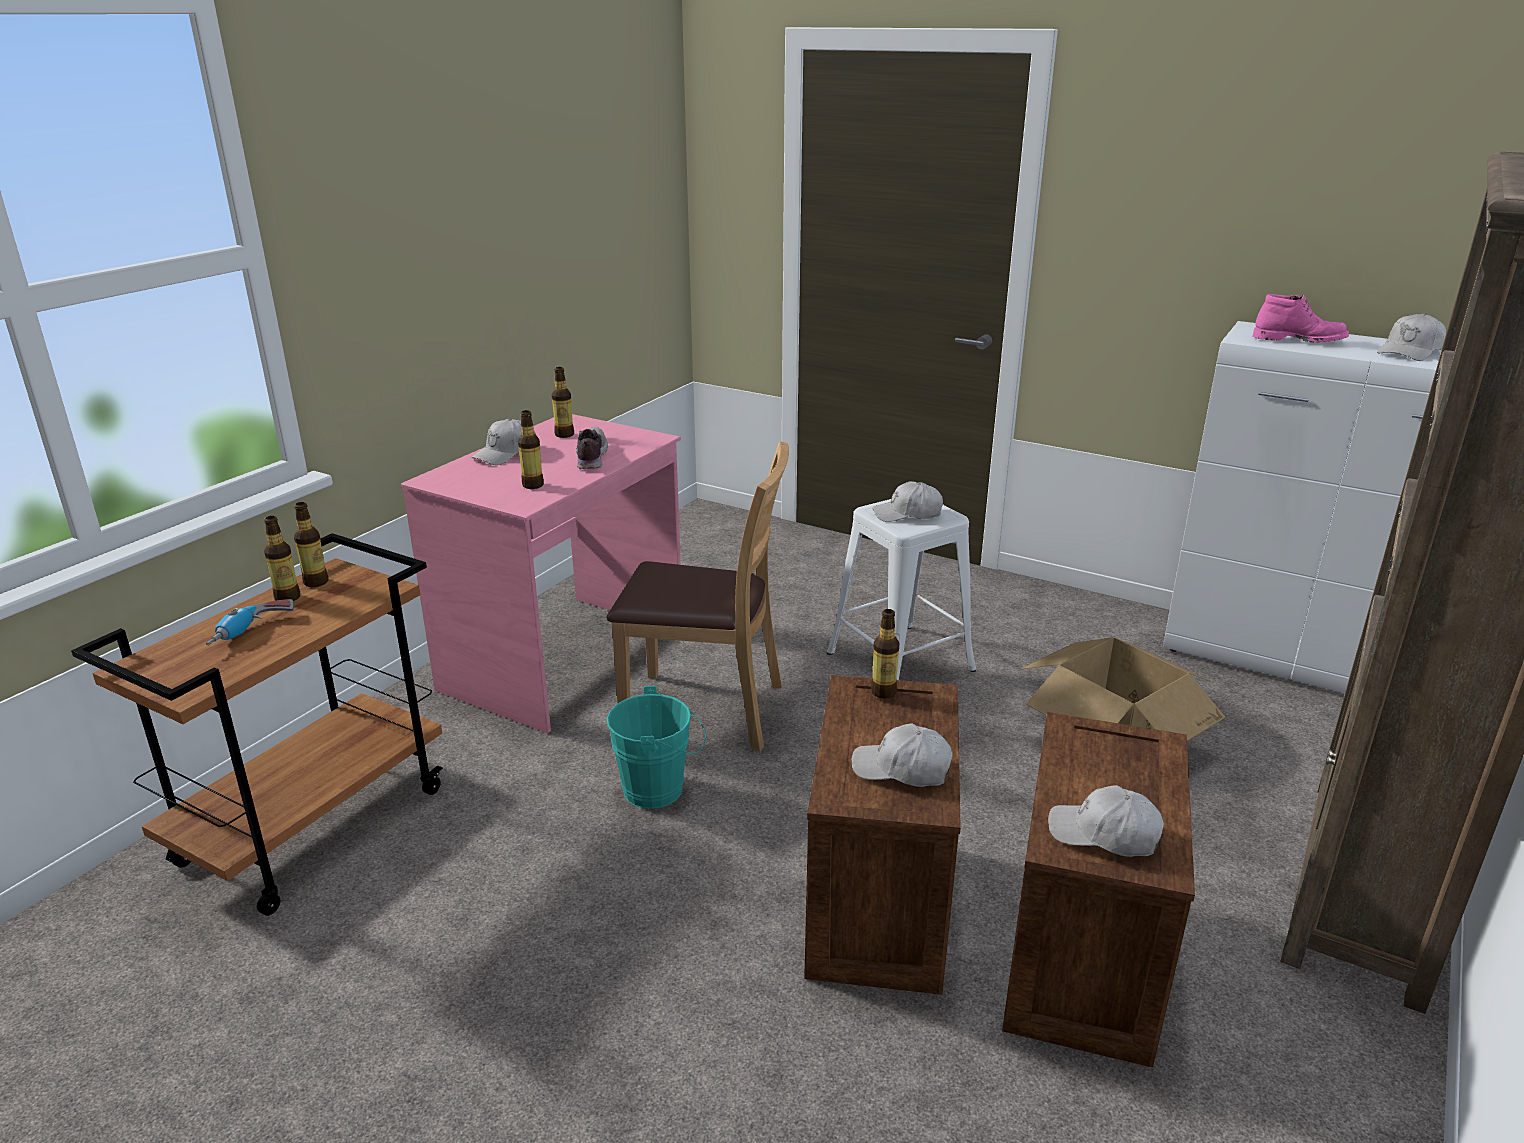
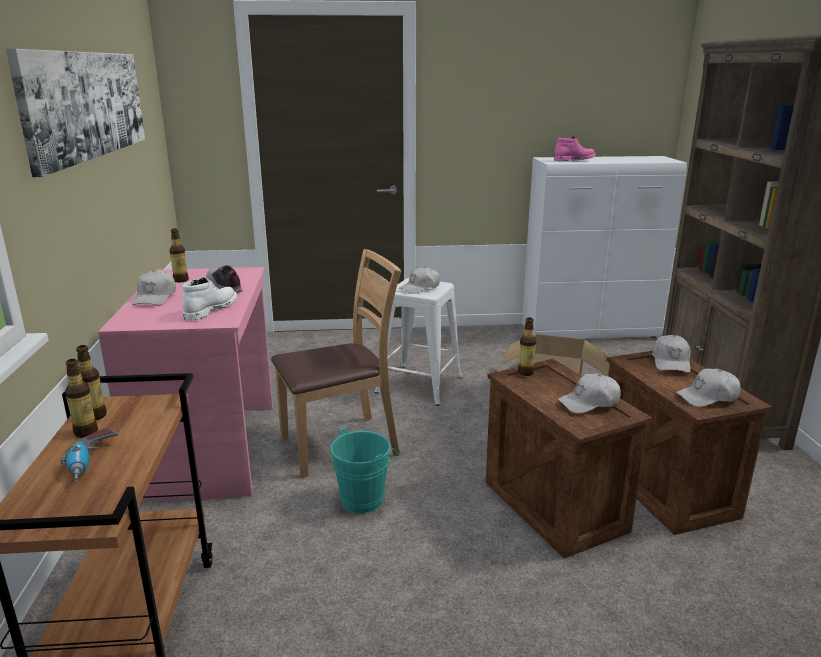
camera: 35 degrees left, 5 degrees down
(491, 195) = (87, 104): none -> picture
(533, 485) = (210, 310): bottle -> white boot
(1410, 351) = (622, 159): white cap -> white cap (671, 362)

